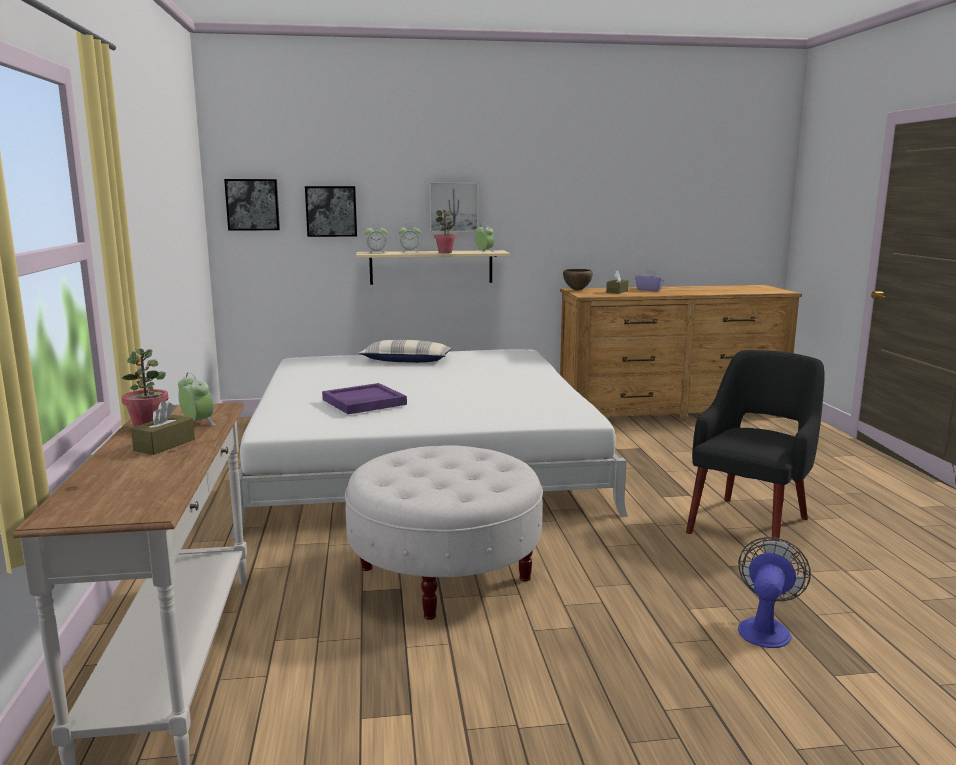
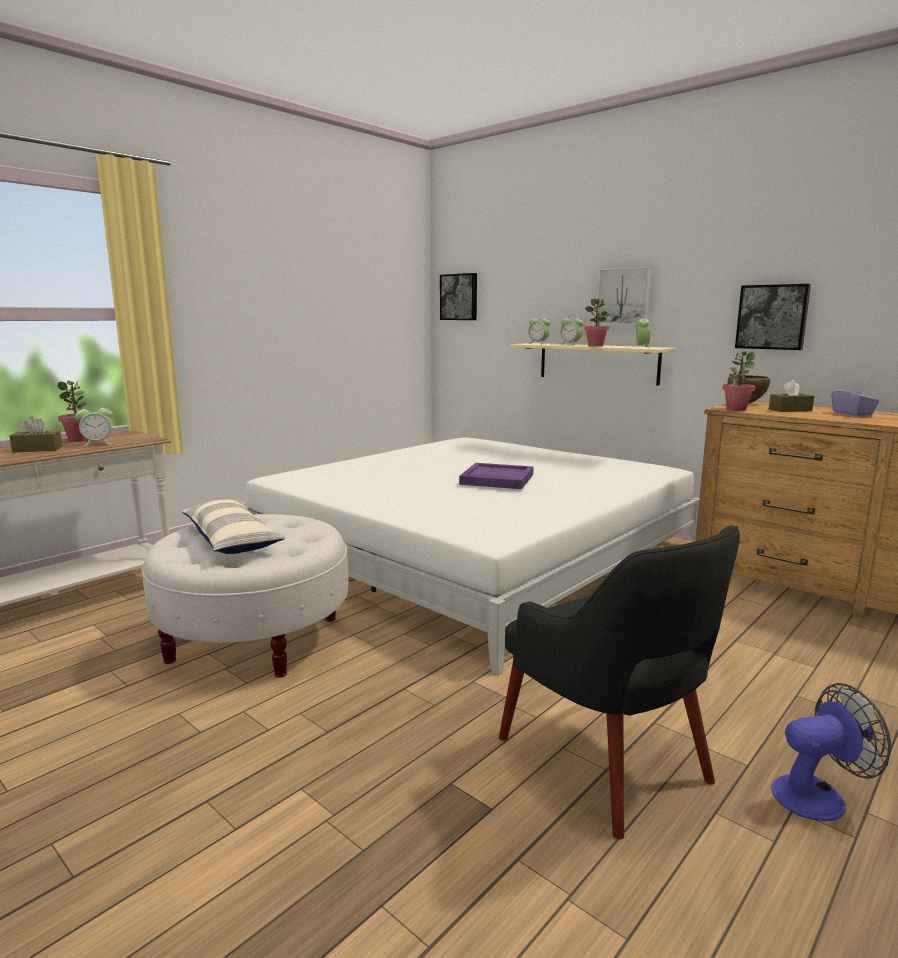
camera: 50 degrees right, 0 degrees up
(197, 423) = (97, 443): alarm clock -> alarm clock turned 60 degrees clockwise
(331, 211) = (515, 302): picture -> picture (772, 317)
(363, 402) = (382, 475): purple tray -> purple tray (496, 479)
(406, 361) = (529, 455): pillow -> pillow (232, 540)
(593, 295) = (736, 409): none -> potted plant
(750, 524) = (606, 762): black armchair -> black armchair turned 60 degrees clockwise
(765, 628) = (298, 865): fan -> fan (819, 795)

